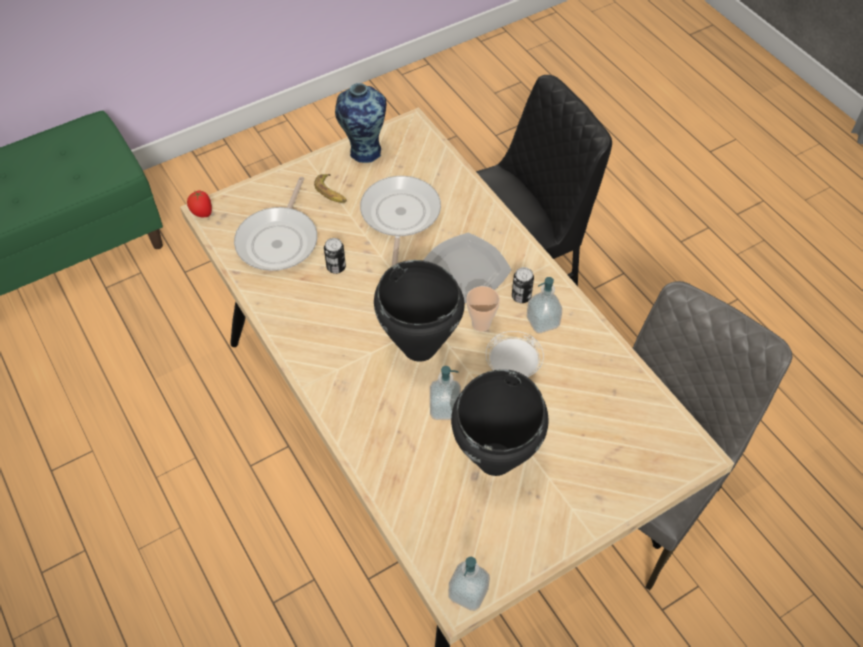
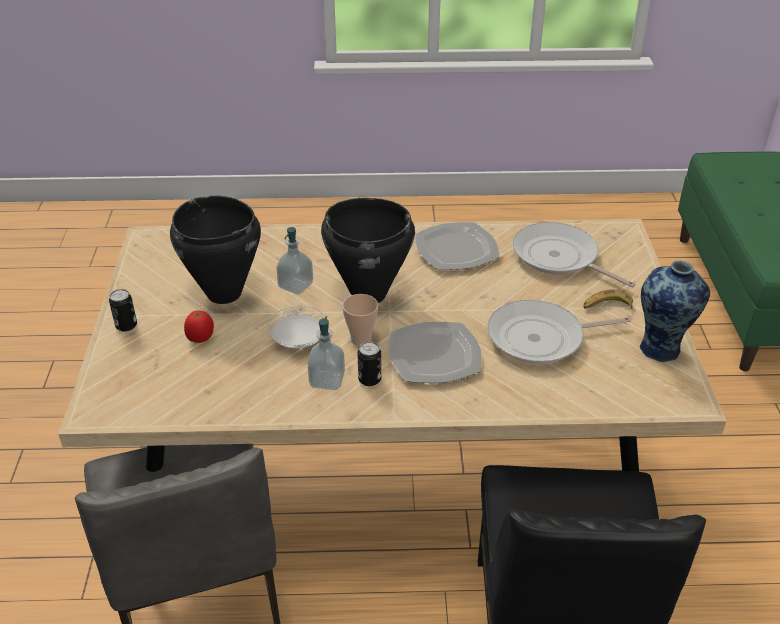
camera: 120 degrees right, 15 degrees down
(202, 213) = (623, 227): tomato -> tomato (201, 338)
(309, 314) = (457, 249): none -> plate
(336, 267) = (501, 279): can -> can (126, 325)
(399, 217) = (541, 338): frying pan -> frying pan turned 135 degrees clockwise
(468, 593) = (145, 243): soap dispenser -> none

